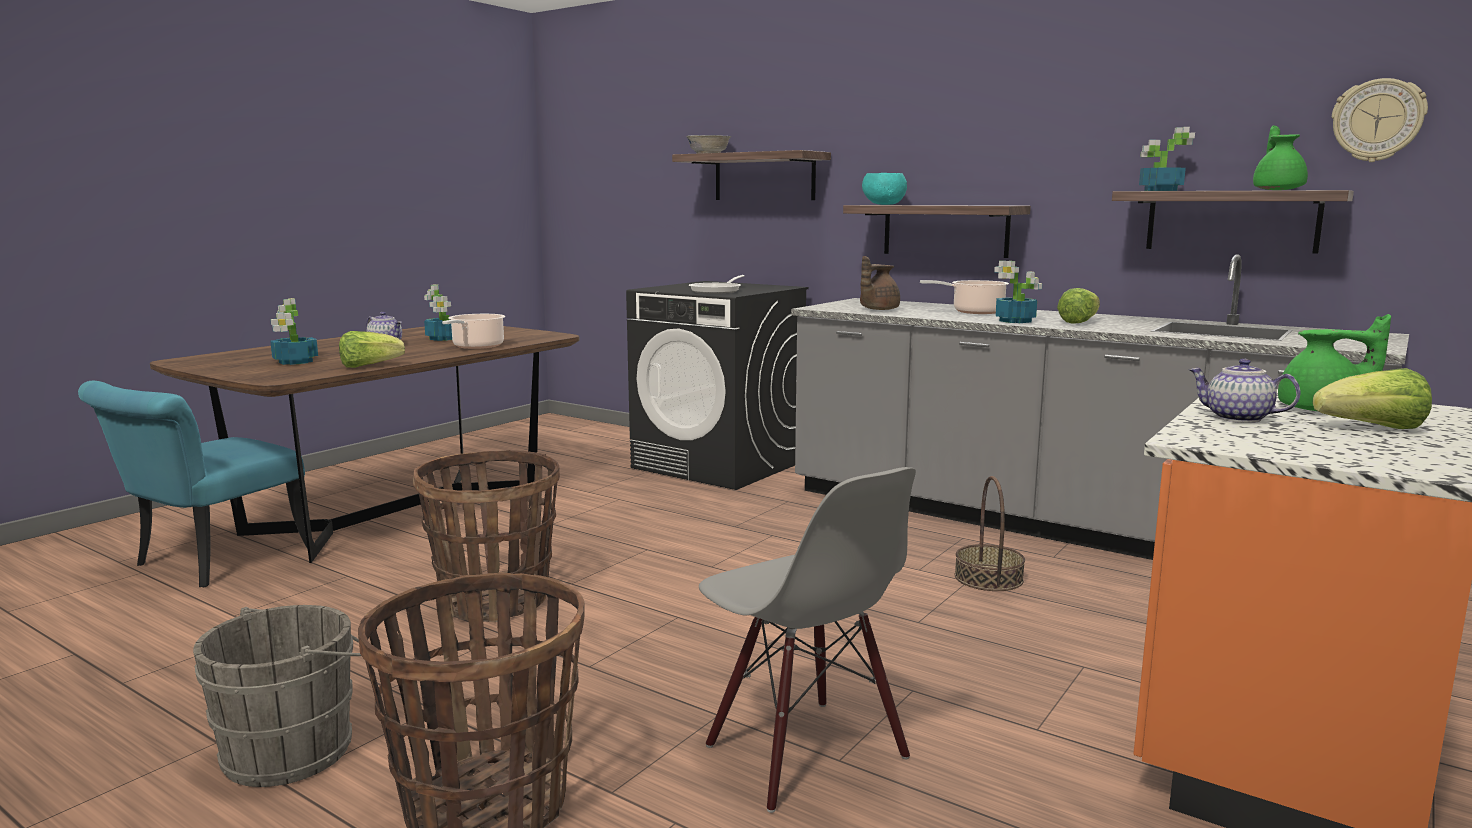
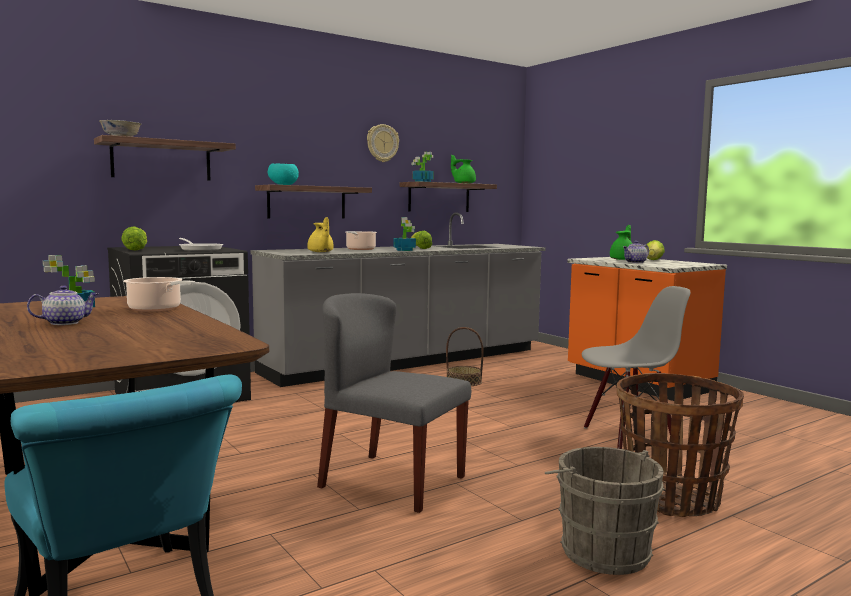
camera: 70 degrees left, 5 degrees down
(295, 362) = (124, 341): potted plant -> none
(369, 366) = (210, 328): lettuce -> lettuce (136, 250)
(495, 600) = (391, 481): basket -> grey chair
(877, 309) = (320, 252): brown teapot -> yellow teapot
(1377, 120) = (480, 156): wall clock -> wall clock (382, 143)

